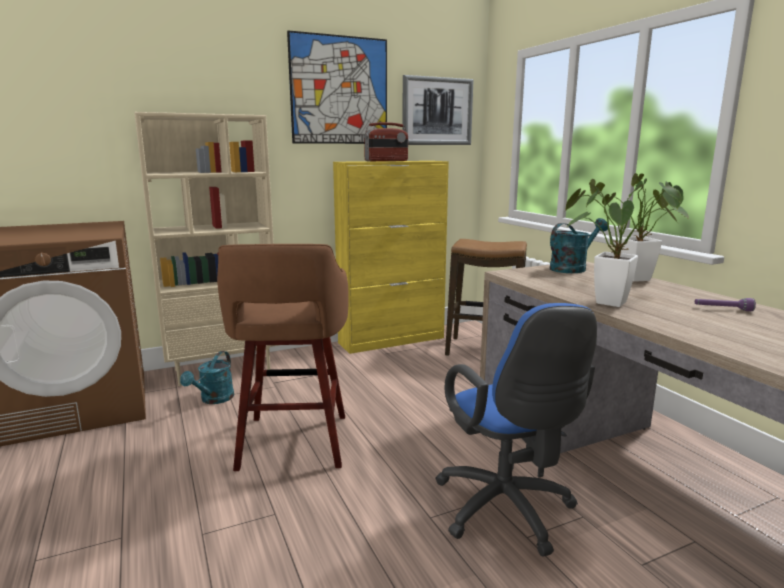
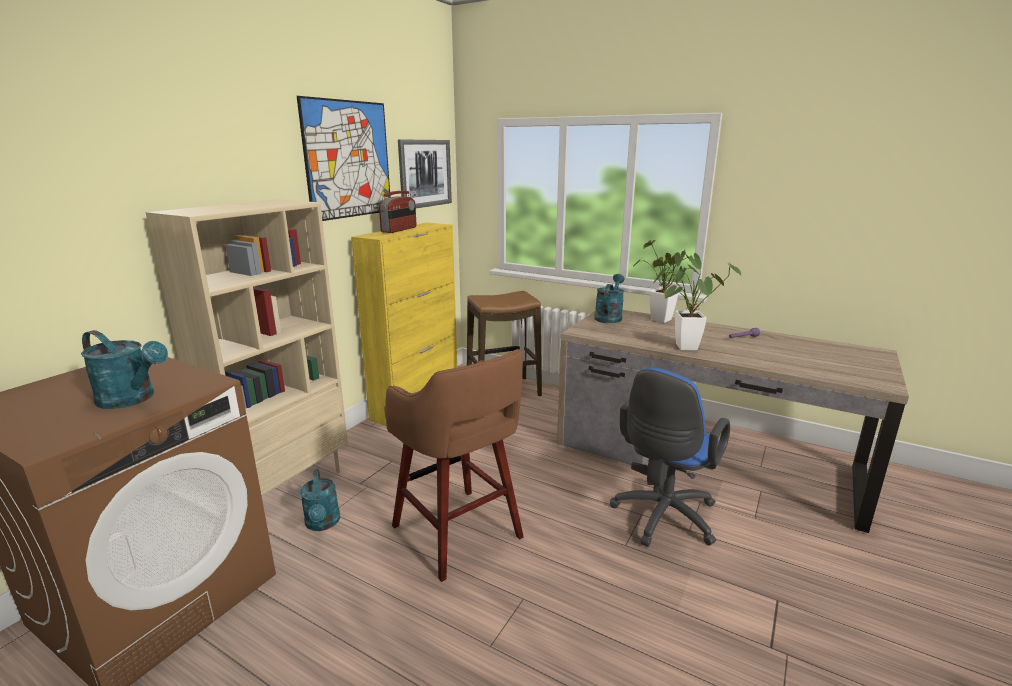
camera: 35 degrees left, 5 degrees up
(52, 236) = (132, 399): none -> turquoise watering can
(507, 512) = (662, 518): blue office chair -> blue office chair turned 90 degrees clockwise

